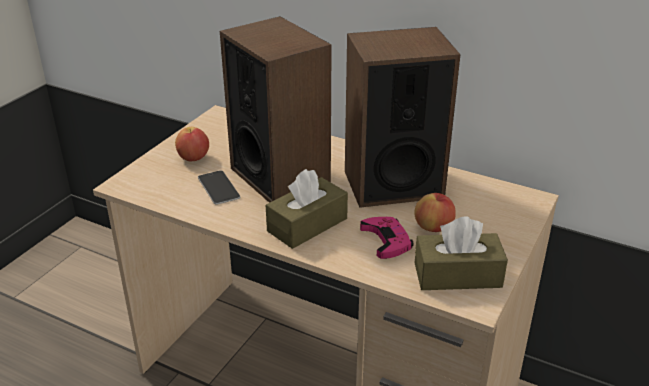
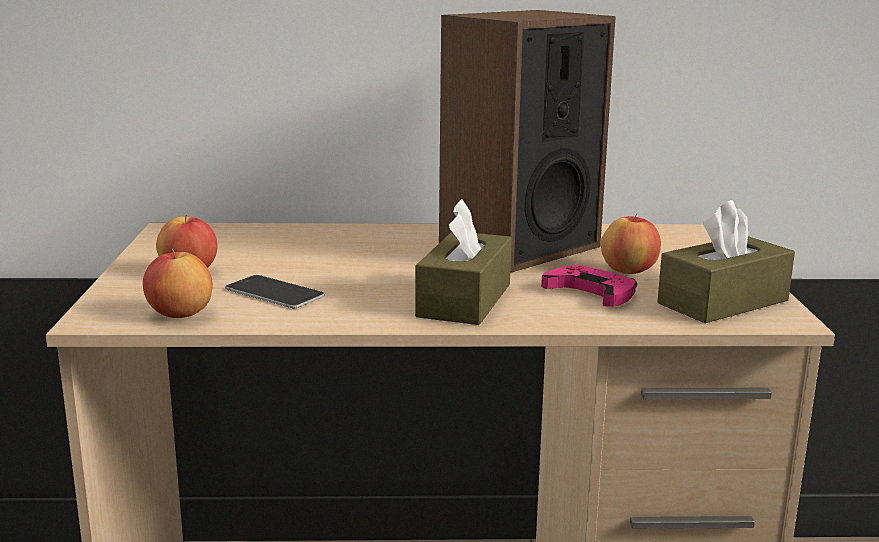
camera: 30 degrees left, 15 degrees down
(159, 192) = (179, 314): none -> apple
(280, 176) = (354, 266): speaker -> none

